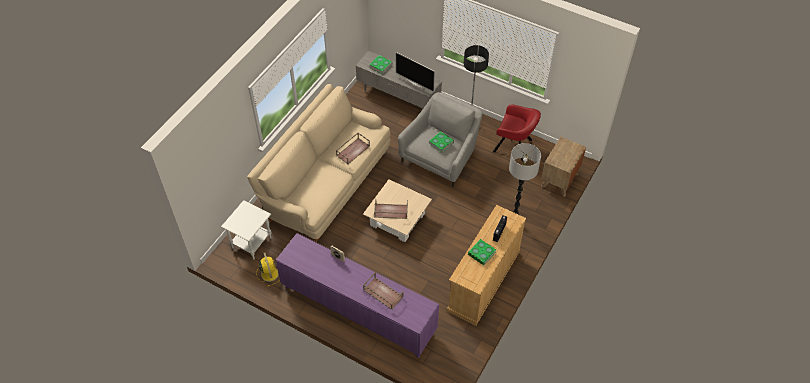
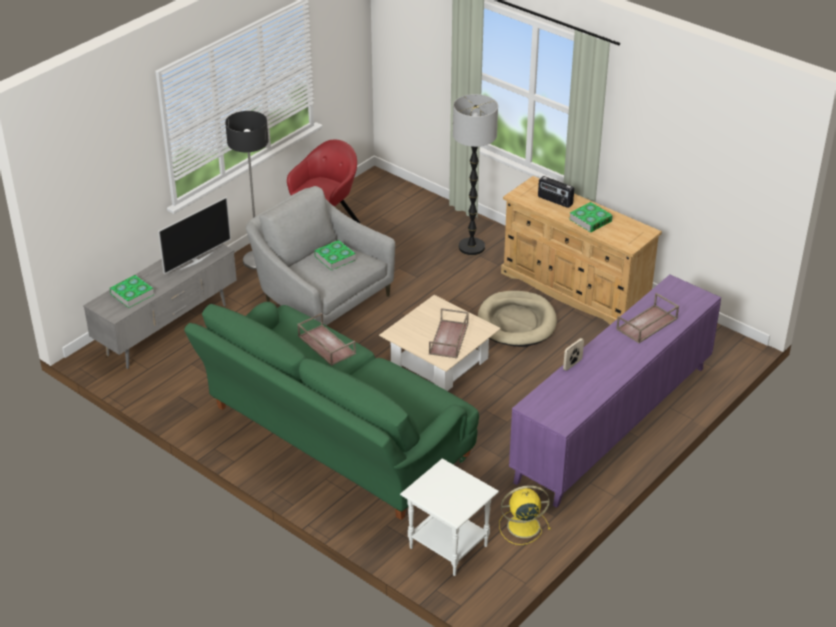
camera: 80 degrees left, 15 degrees down
(325, 183) = (334, 438): beige sofa -> green sofa
(443, 253) = (516, 322): none -> beige dog bed
(559, 180) = (407, 196): brown nightstand -> none

